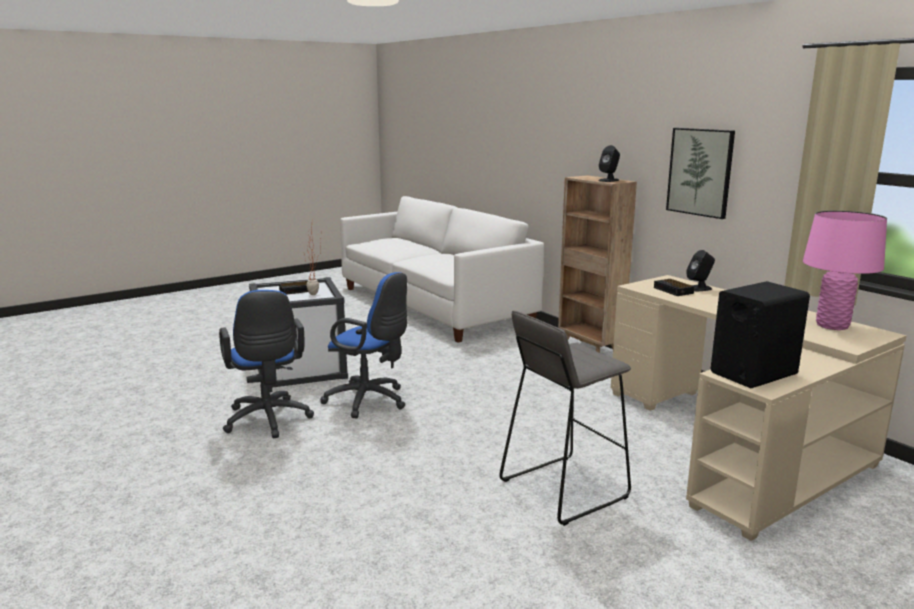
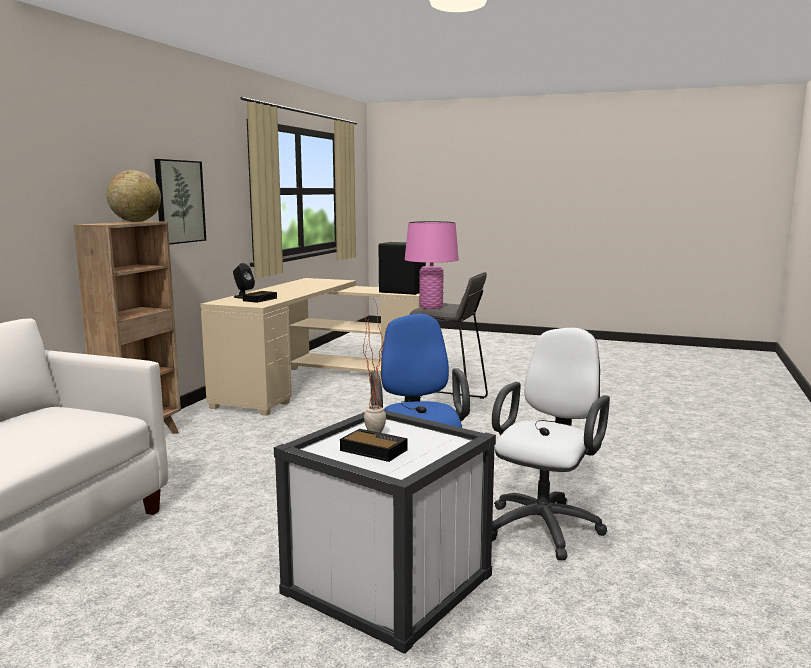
camera: 125 degrees left, 5 degrees down
(268, 421) = (545, 525): blue office chair -> white office chair
(608, 180) = (136, 221): black speaker -> globe
(832, 326) = (306, 282): pink table lamp -> pink table lamp (431, 307)

